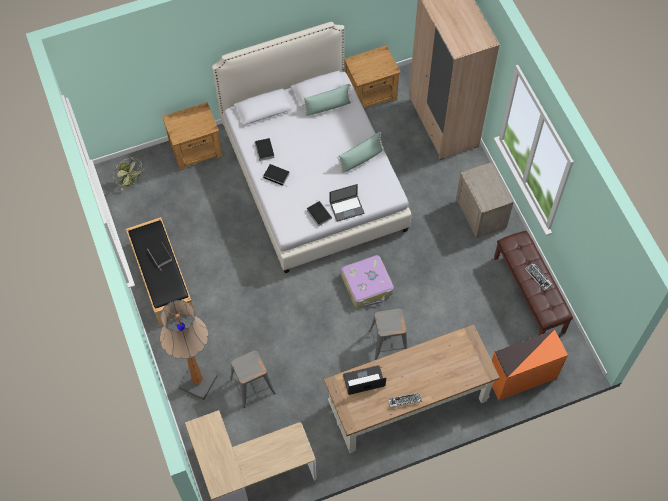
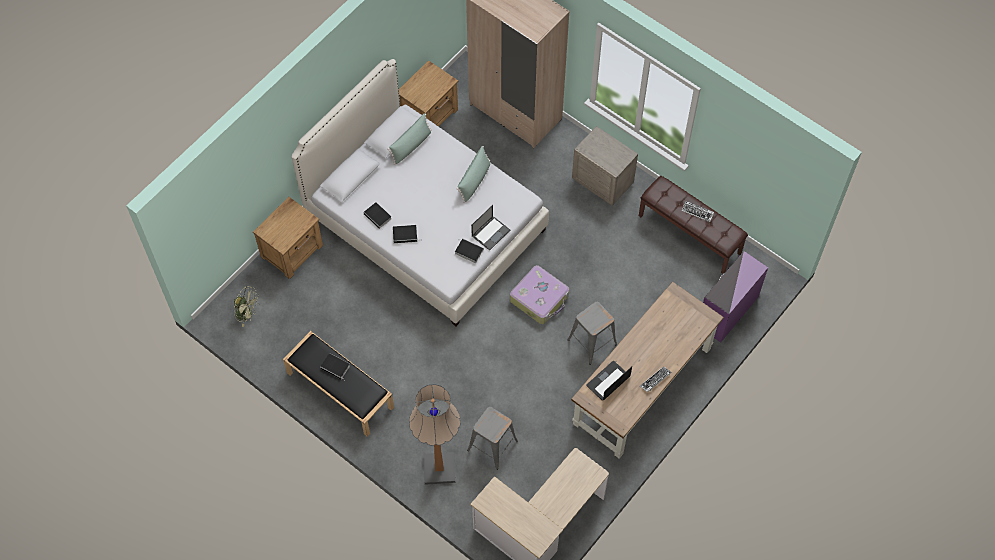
camera: 30 degrees left, 0 degrees up
(521, 376) = (727, 311): orange dresser -> purple dresser

